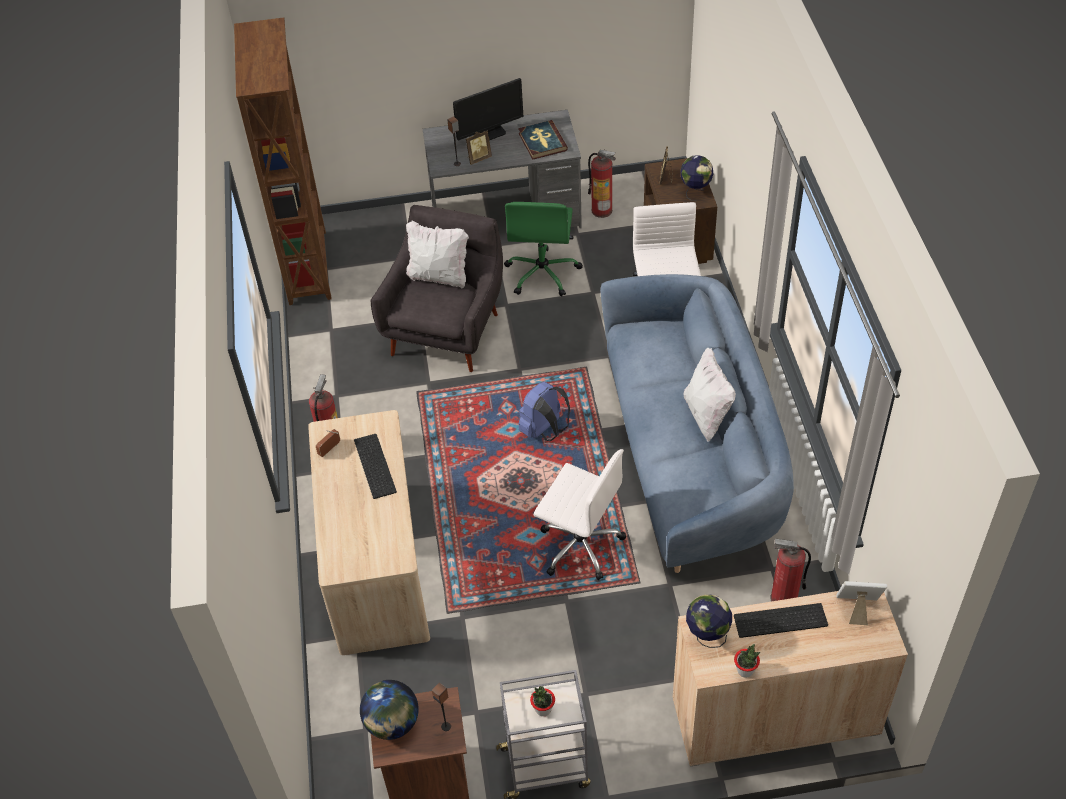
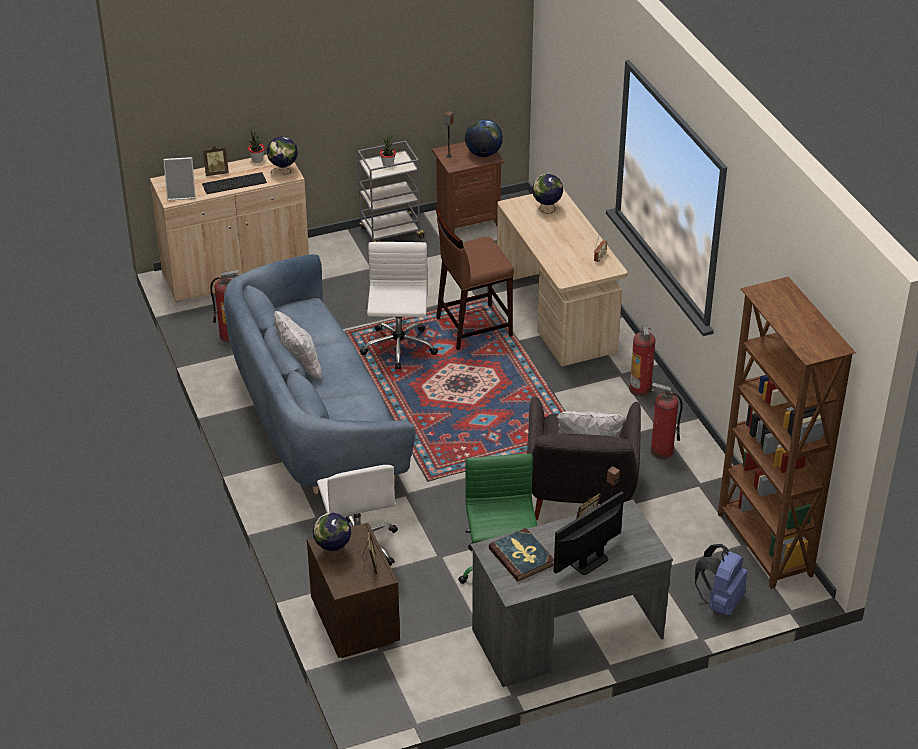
camera: 165 degrees right, 10 degrees down
(357, 544) = (546, 209): none -> globe
(373, 466) = (559, 252): keyboard -> none
(482, 565) = (473, 327): none -> brown stool
(545, 431) = (451, 423): blue backpack -> blue backpack (720, 602)
(579, 544) = (398, 348): white office chair -> white office chair turned 75 degrees clockwise
(602, 210) = (453, 658): fire extinguisher -> fire extinguisher (661, 451)
(807, 650) = (216, 172): none -> picture frame

